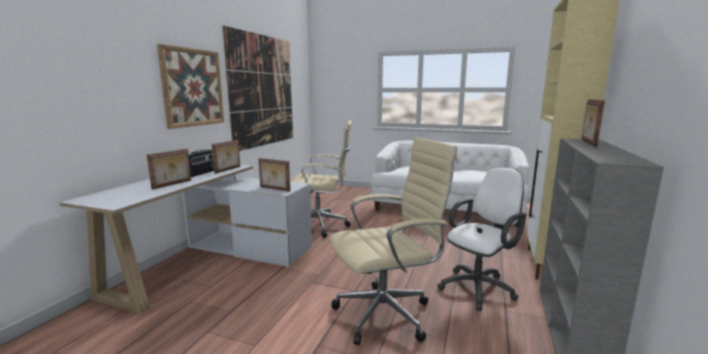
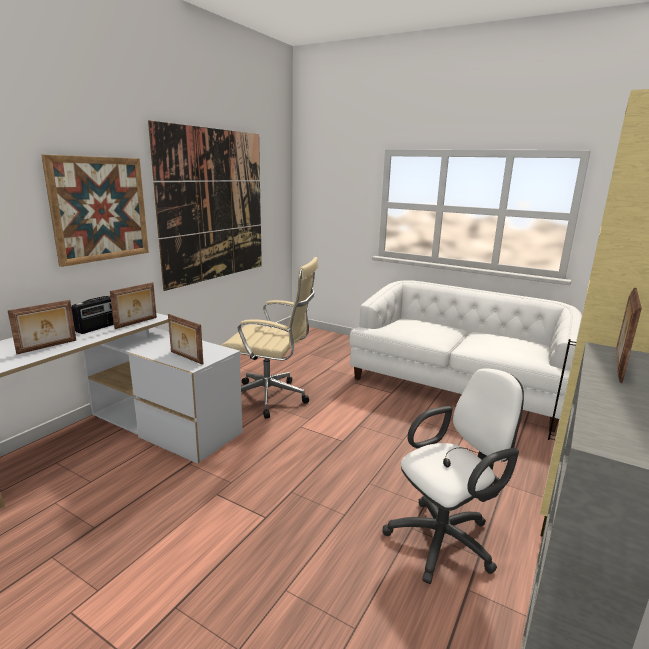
camera: 10 degrees right, 5 degrees up
(387, 313) = (292, 566): beige office chair -> none

